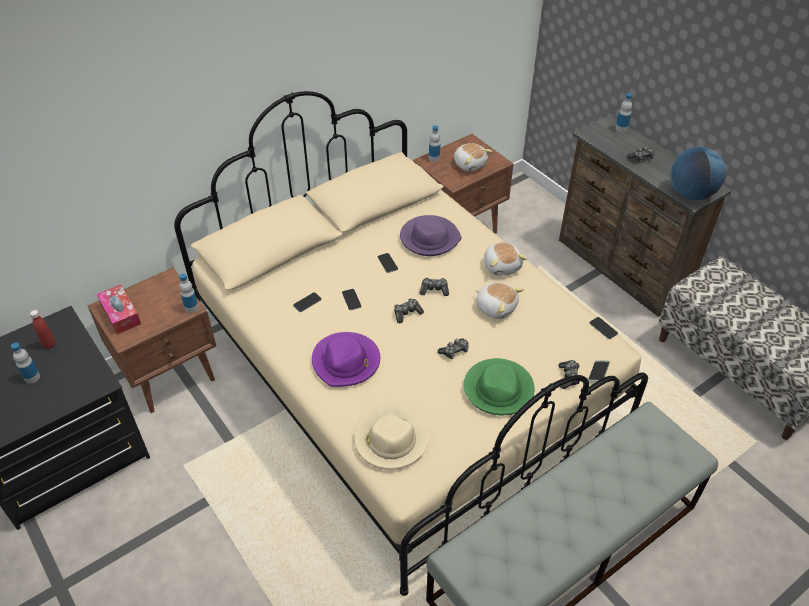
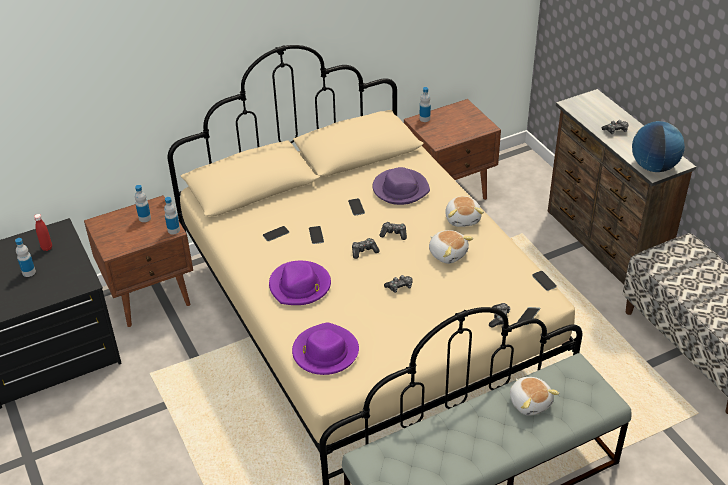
camera: 10 degrees right, 5 degrees down
(120, 314) = (111, 230): tissue box -> none
(390, 440) = (325, 352): beige hat -> purple hat
(470, 164) = (458, 127): plush toy -> plush toy (530, 402)
(499, 389) = (432, 322): green hat -> none
(621, 129) = (604, 102): bottle -> bottle (144, 218)

